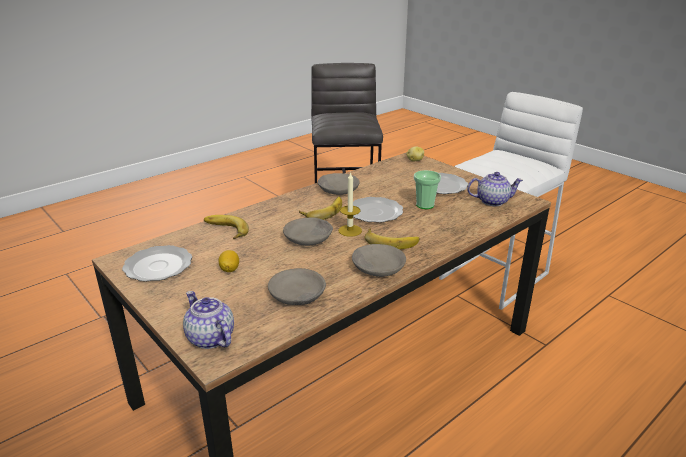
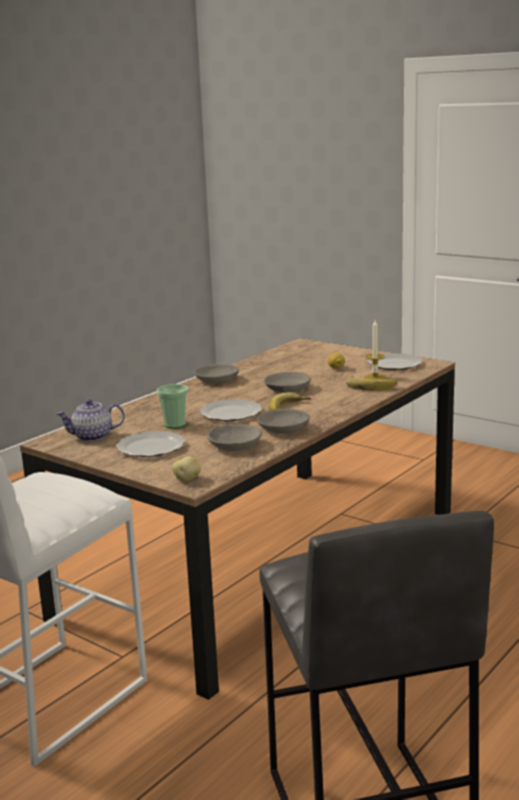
camera: 170 degrees right, 10 degrees down
(209, 338) = (313, 346): teapot -> none
(297, 295) = (272, 363): grey bowl -> grey bowl (234, 445)
(350, 230) = (251, 397): candle -> candle (375, 377)
(391, 241) = (209, 395): banana -> none

